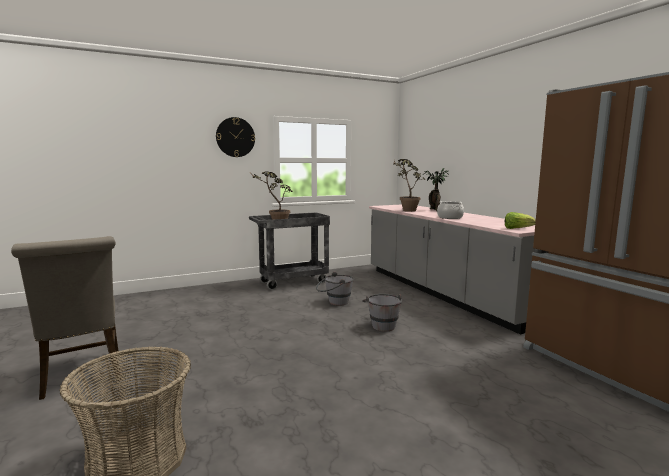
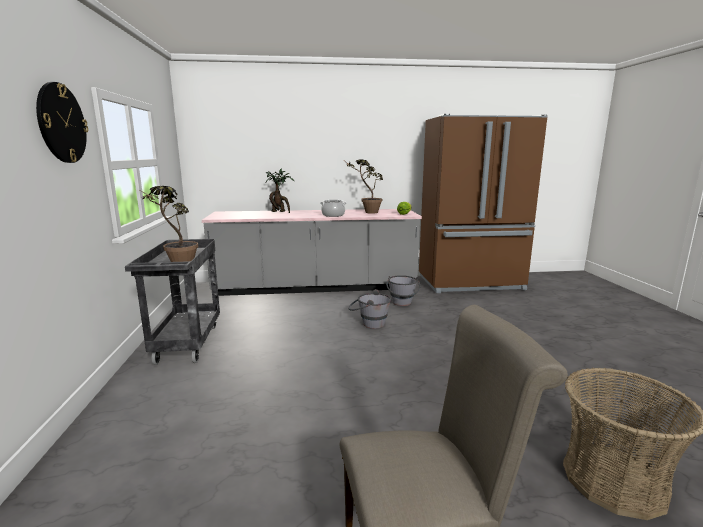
camera: 70 degrees left, 5 degrees up
(334, 302) = (291, 332): grey bucket -> grey bucket (402, 304)
(406, 210) = (265, 216): potted plant -> potted plant (366, 212)

